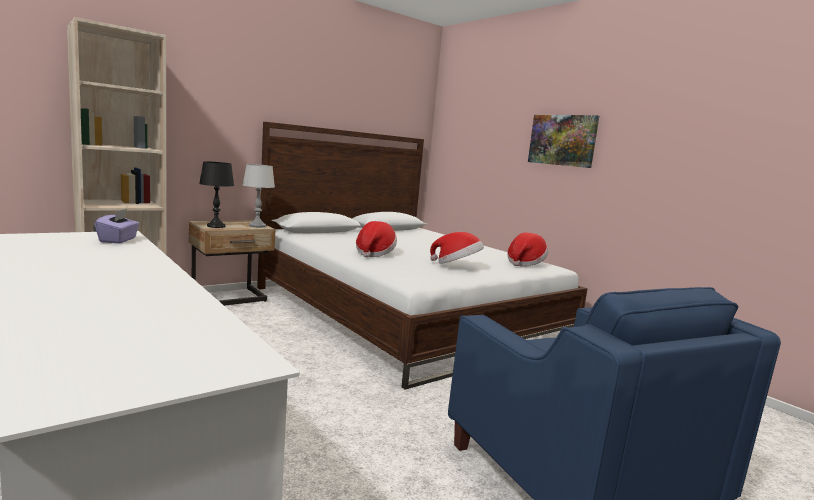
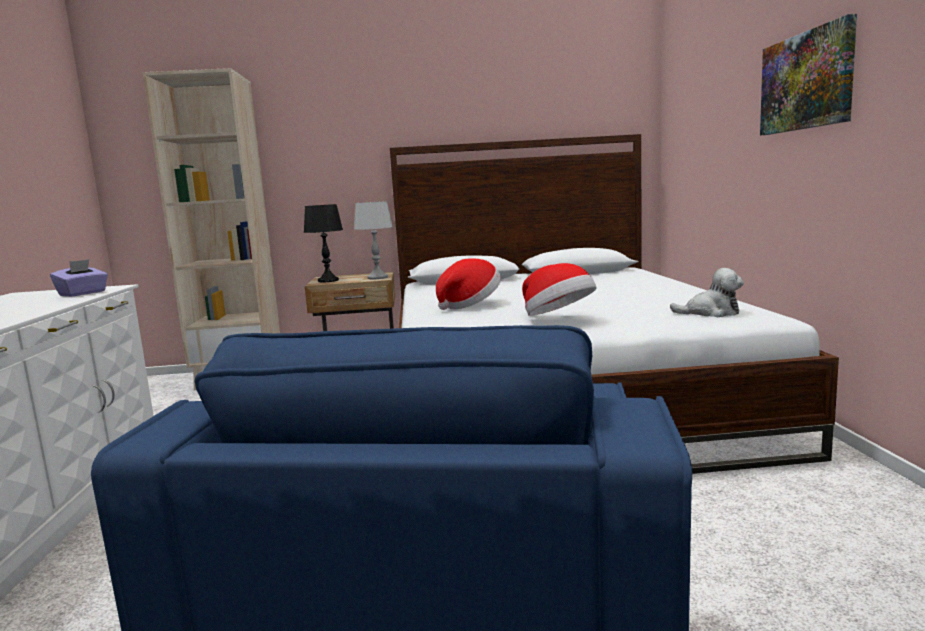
camera: 35 degrees right, 0 degrees up
(525, 263) = (710, 313): hat -> plush toy

